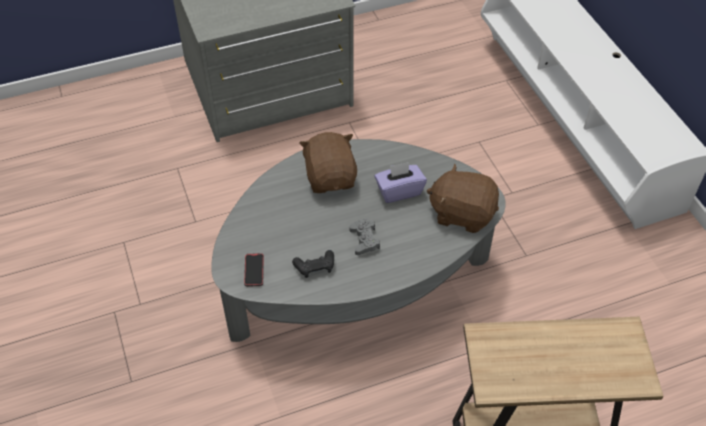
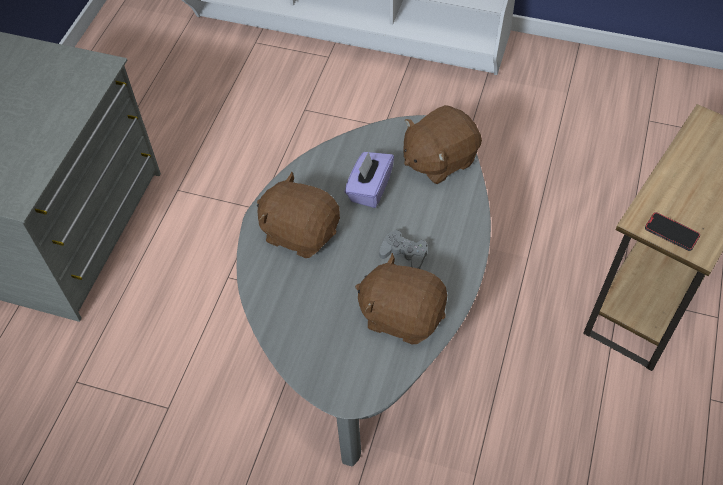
camera: 50 degrees left, 5 degrees up
(254, 271) = (361, 372): phone -> phone (671, 233)
(315, 267) = (402, 315): black game controller -> brown plush toy

